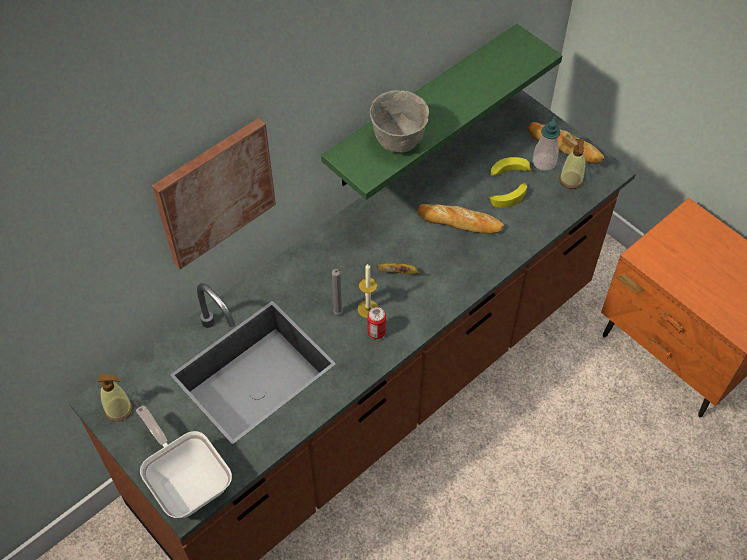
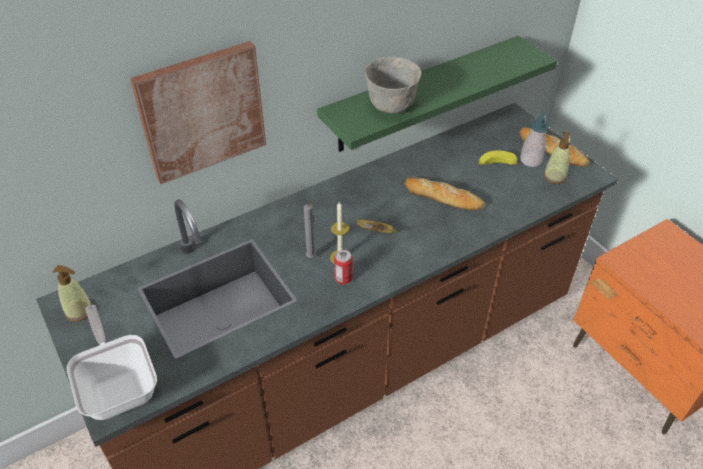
camera: 10 degrees right, 10 degrees down
(509, 197) = (493, 184): banana -> none

